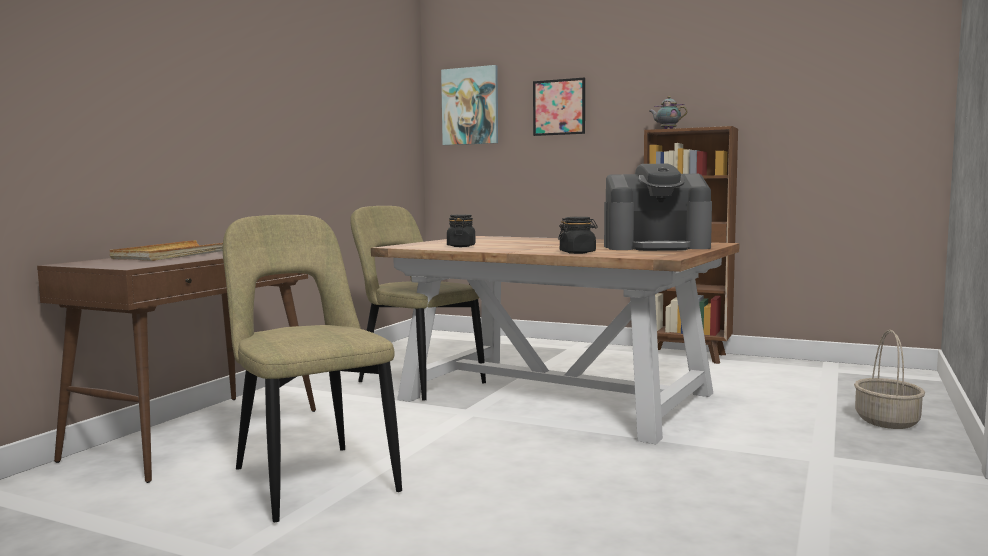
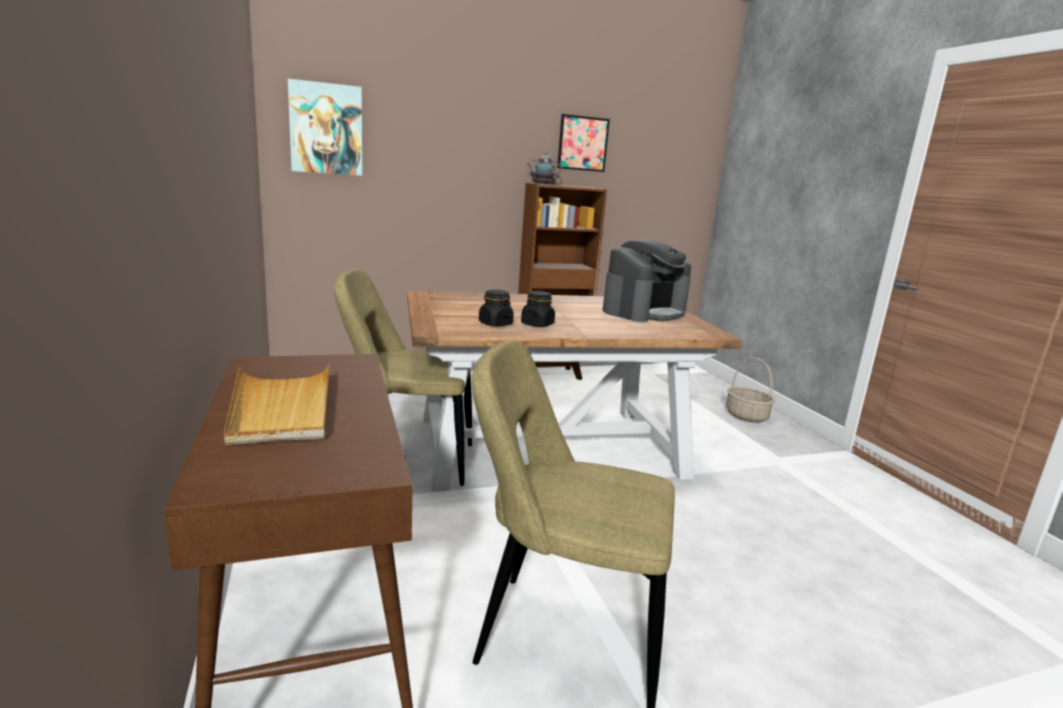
camera: 45 degrees left, 10 degrees up
(559, 107) = (432, 145): picture -> picture (583, 143)
(577, 252) = (637, 331): black jar -> black jar (537, 324)

